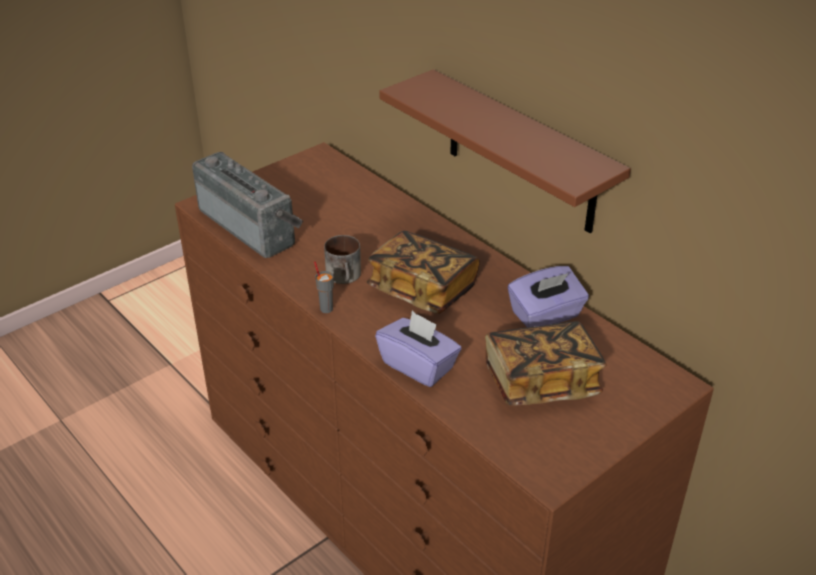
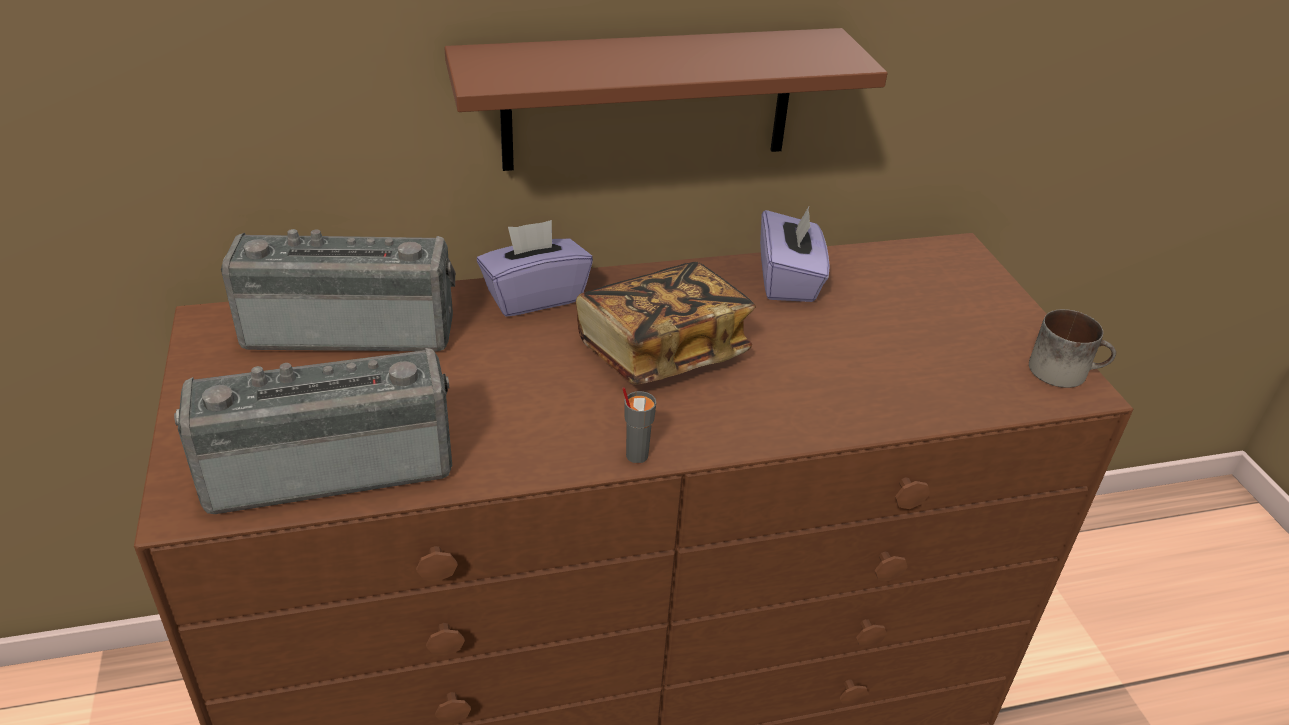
camera: 65 degrees left, 0 degrees up
(346, 276) = (571, 408): mug -> mug (1065, 370)
(350, 190) = (351, 327): none -> radio
(418, 365) = (825, 413): purple tissue box -> purple tissue box (534, 296)
(541, 381) = (909, 331): book -> none

